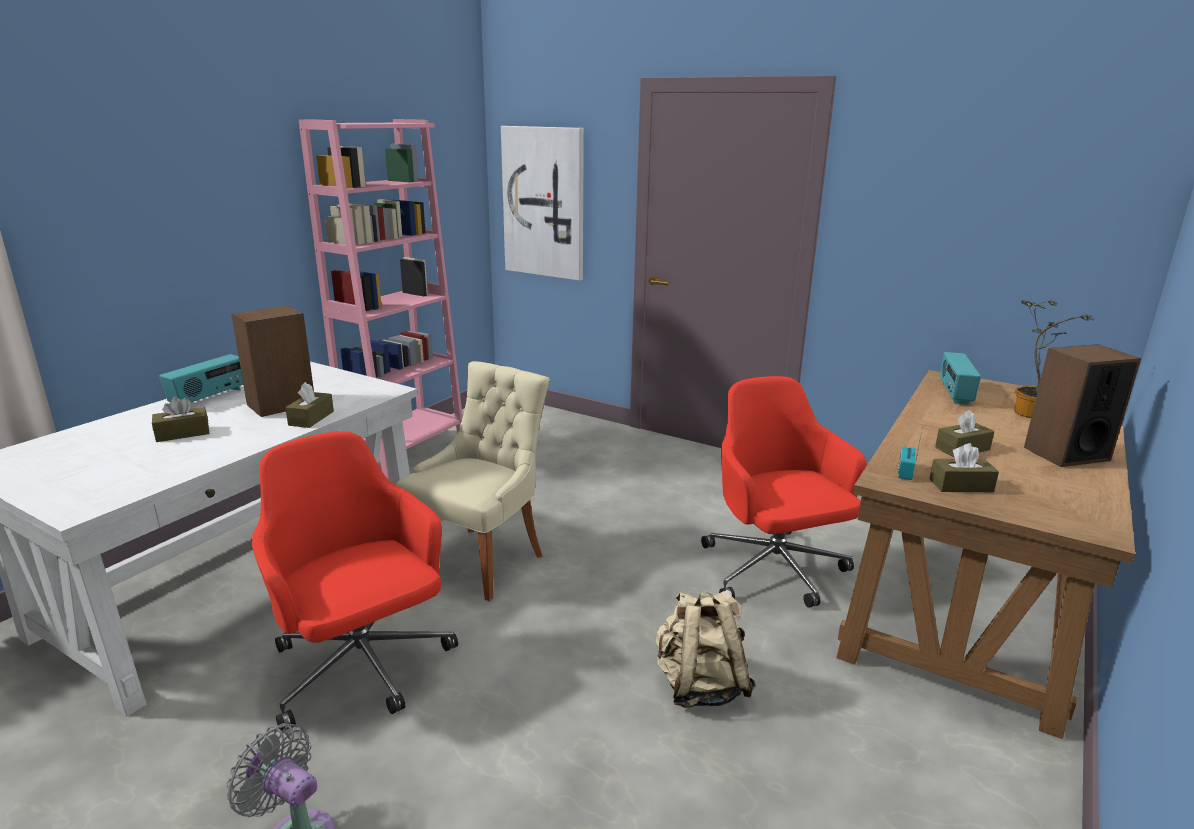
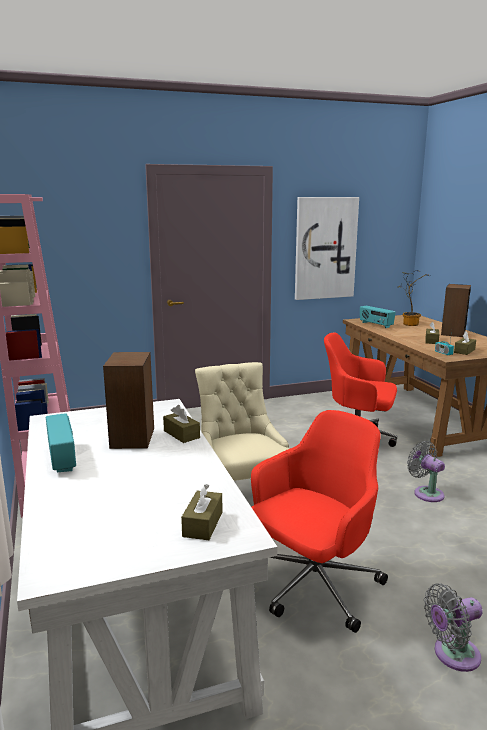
camera: 50 degrees left, 5 degrees down
(183, 433) = (134, 478): brown tissue box -> brown tissue box (203, 524)
(362, 668) = (312, 586): red office chair -> red office chair turned 135 degrees clockwise
(544, 203) = (66, 259): picture -> picture (325, 248)
(700, 686) = (426, 493): beige backpack -> grey fan

